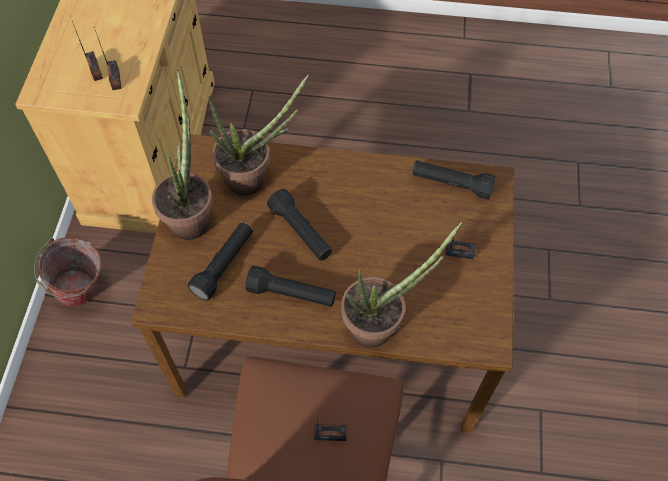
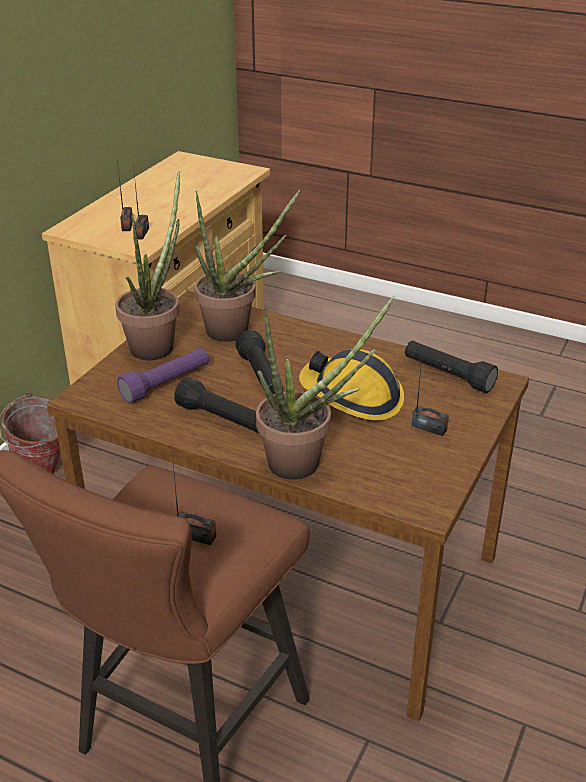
camera: 20 degrees right, 25 degrees down
(224, 265) = (166, 384): black flashlight -> purple flashlight
(386, 234) = (352, 397): none -> hard hat

